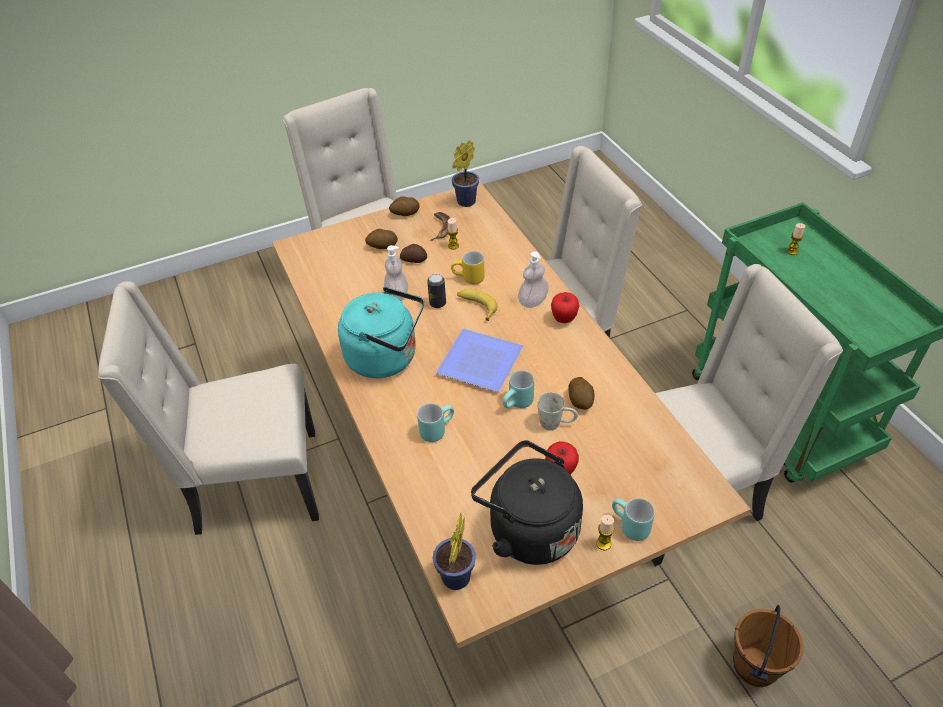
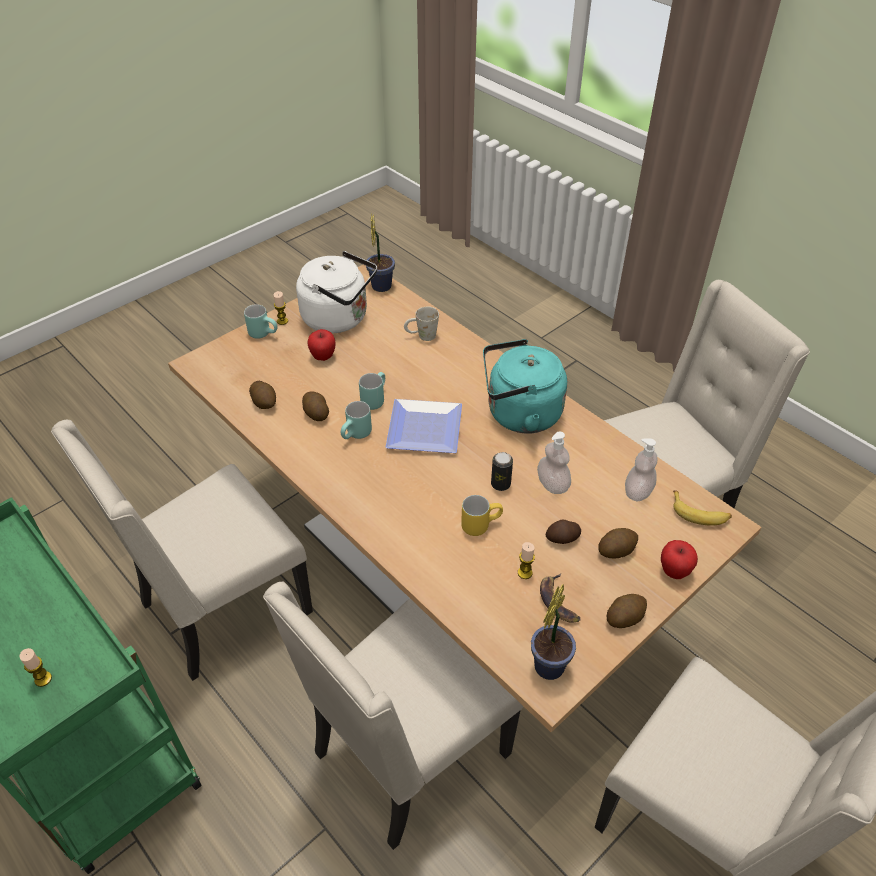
camera: 160 degrees right, 0 degrees up
(436, 429) = (438, 365): turquoise mug -> turquoise mug (357, 435)
(476, 306) = (455, 490): banana -> banana (699, 513)
(528, 529) = (339, 318): black kettle -> white kettle
(533, 301) = (392, 510): soap dispenser -> soap dispenser (638, 492)
(556, 423) = (334, 390): white mug -> white mug (421, 336)
(564, 319) = (350, 495): apple -> apple (674, 571)
(633, 425) = (264, 402): none -> potato
(755, 667) = (170, 484): brown bucket -> none

